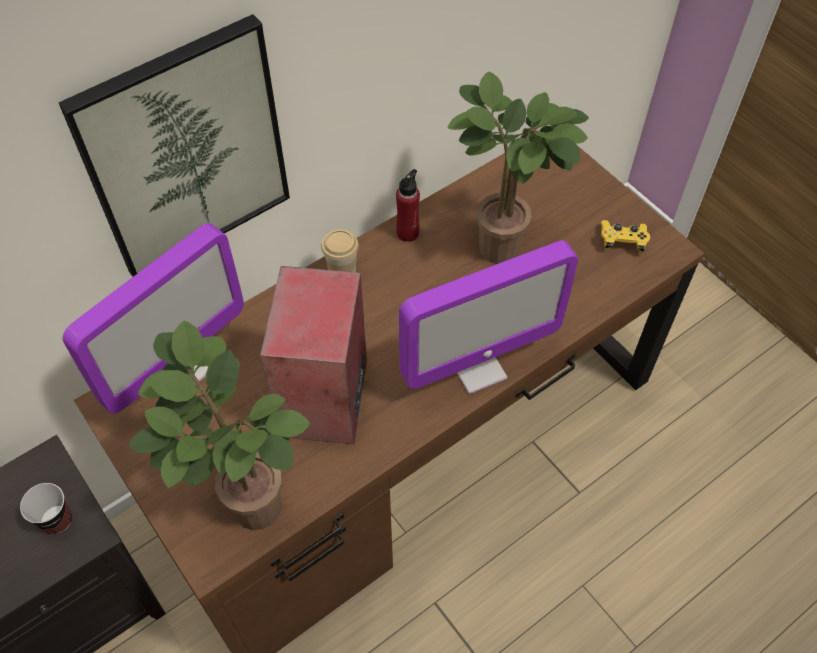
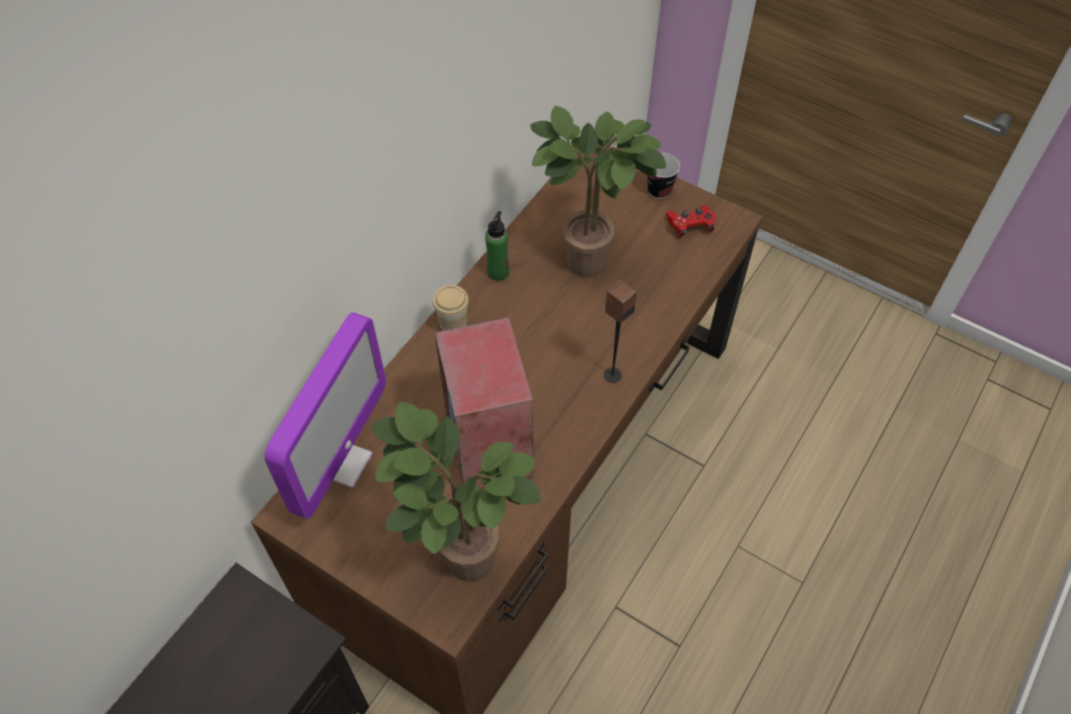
camera: 20 degrees left, 0 degrees up
(57, 520) = (275, 640): cup -> cup (659, 190)
(186, 152) = (322, 251): picture -> none
(408, 233) = (498, 272): red bottle -> green bottle
(477, 367) = (612, 375): monitor -> speaker
(622, 241) = (690, 226): yellow game controller -> red game controller

